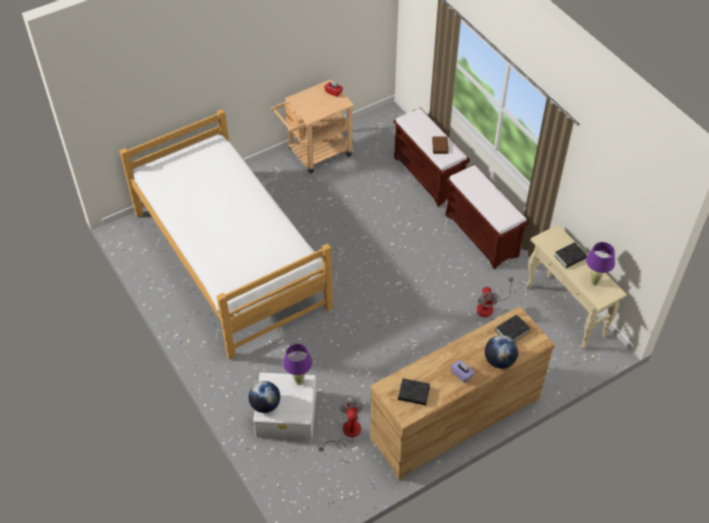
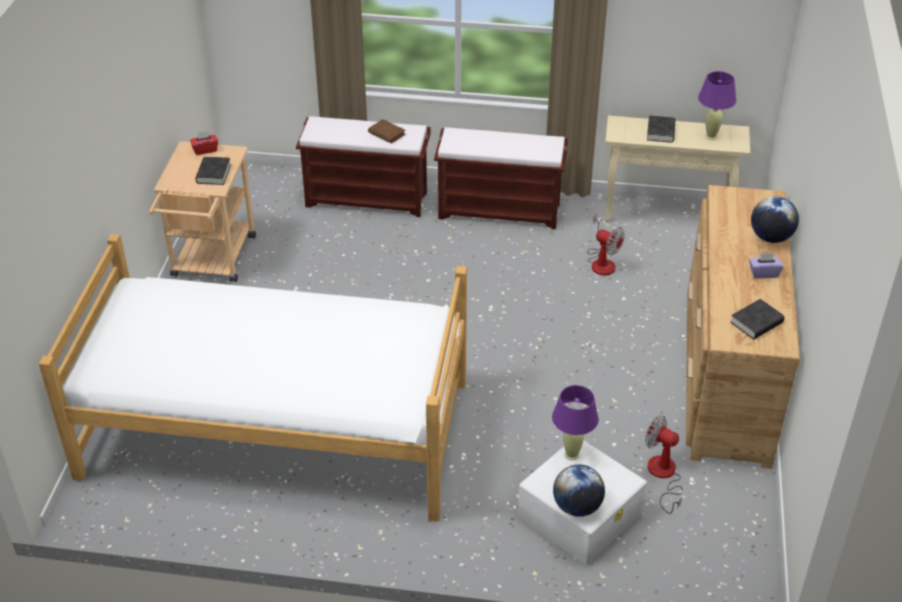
camera: 50 degrees left, 10 degrees down
(512, 331) = (738, 208): black book -> black book (213, 174)

